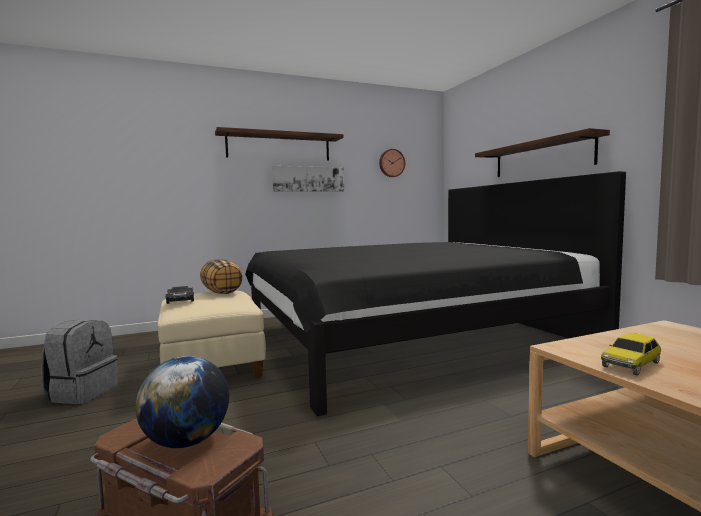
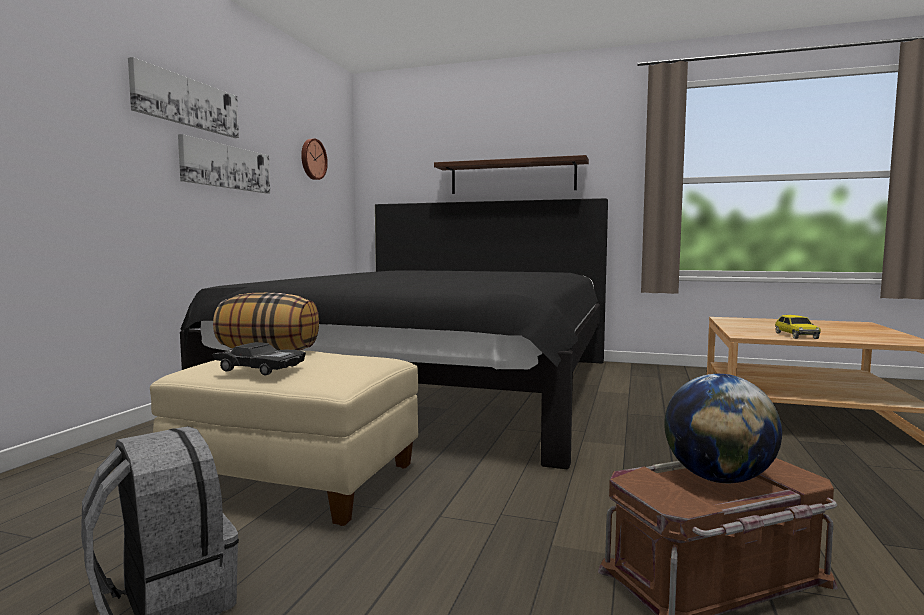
camera: 50 degrees left, 0 degrees up
(279, 147) = (187, 102): shelf -> picture

